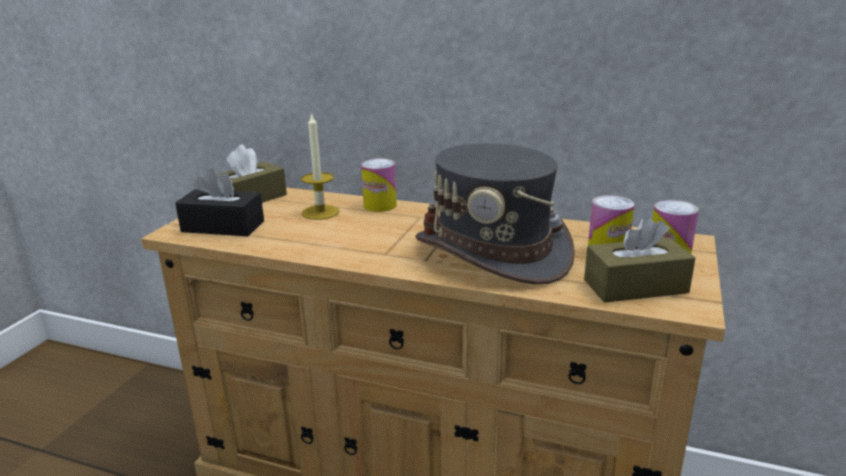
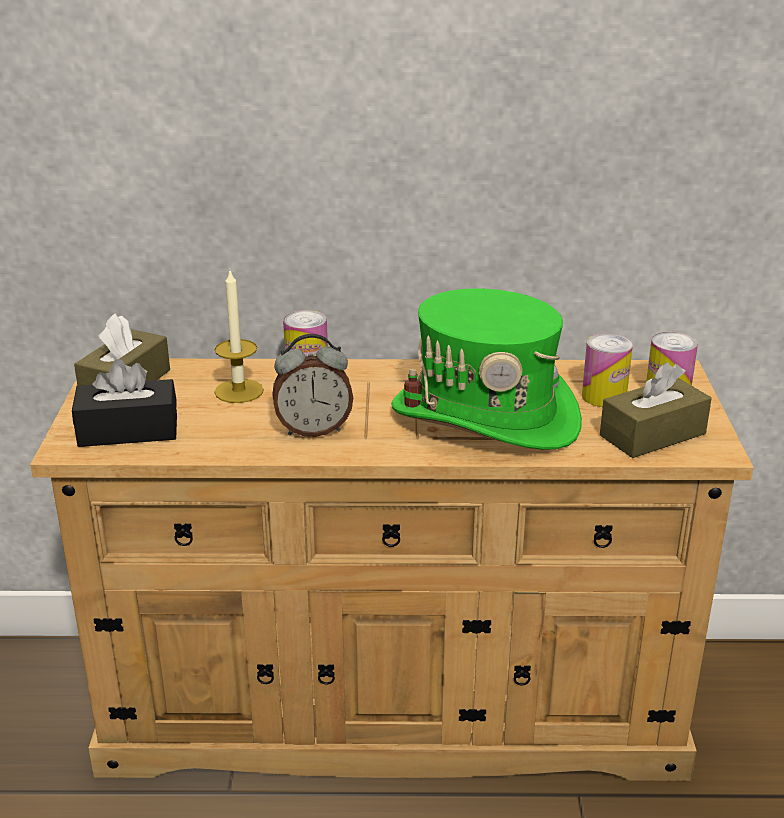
camera: 20 degrees left, 5 degrees up
(350, 243) = (313, 430): none -> alarm clock
(493, 252) = (485, 416): grey hat -> green hat

